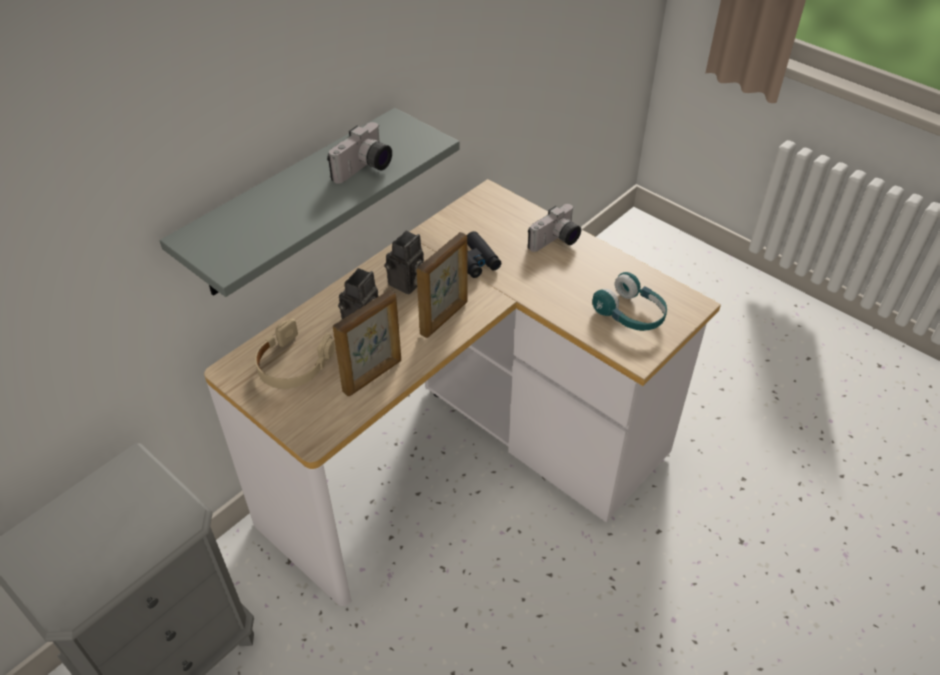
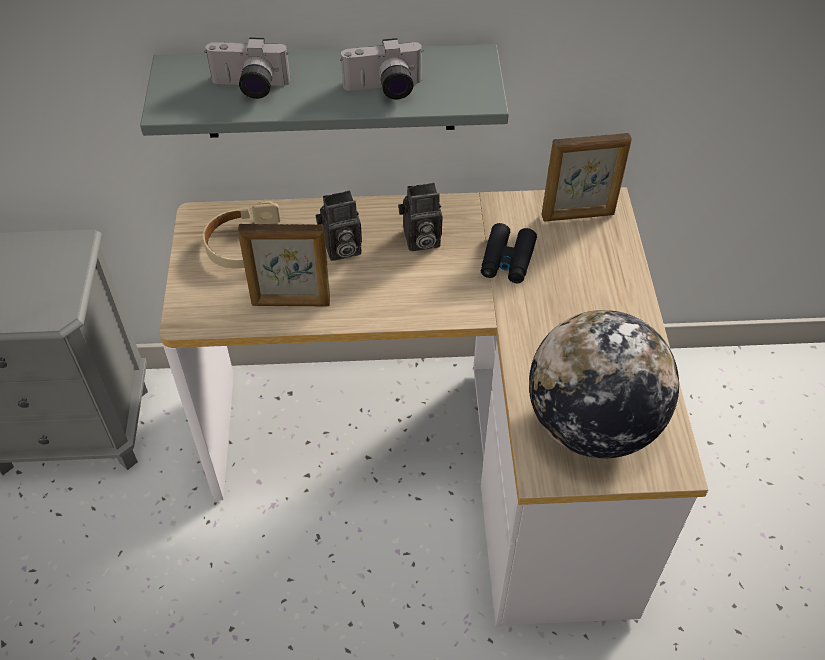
camera: 45 degrees right, 5 degrees up
(445, 318) = (412, 295): picture frame -> picture frame (578, 215)
(556, 242) = (612, 297): camera -> camera (249, 87)
(630, 314) = (592, 424): turquoise headphones -> globe

